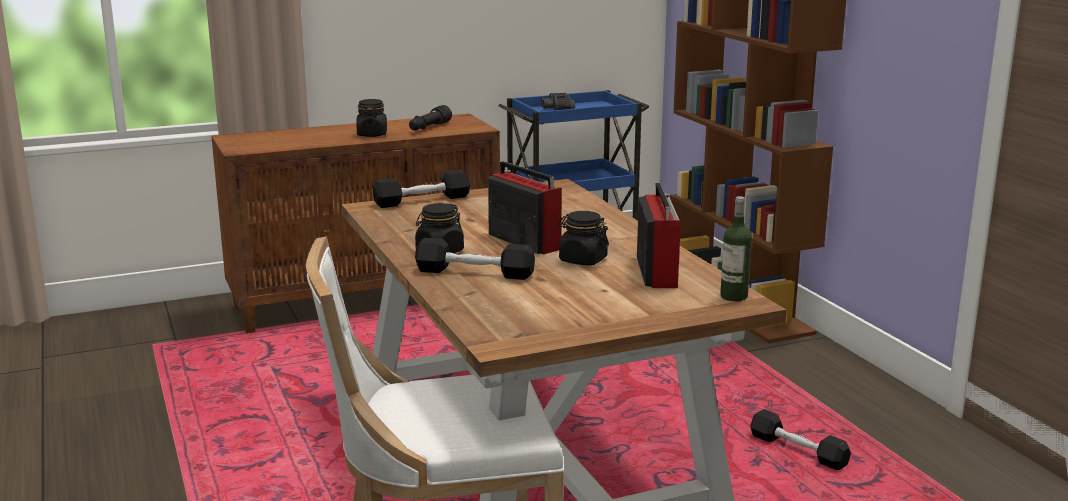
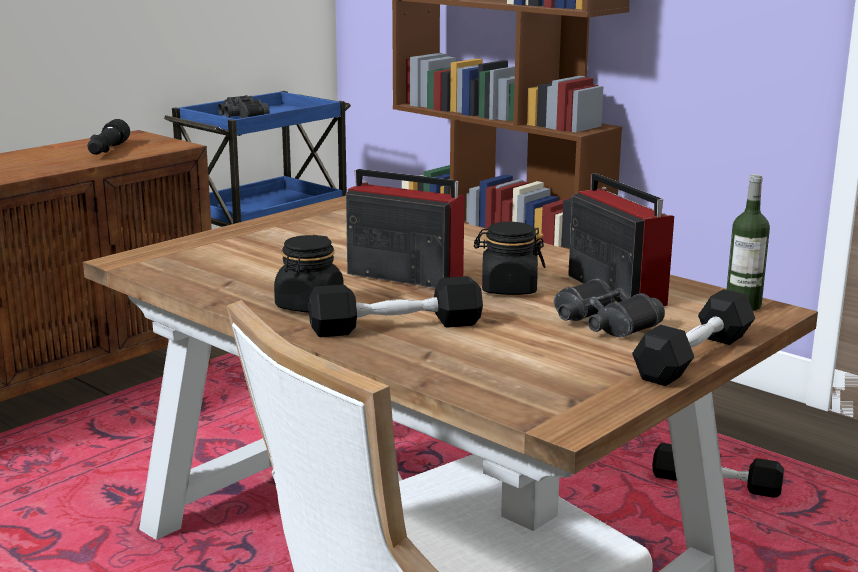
camera: 25 degrees left, 0 degrees up
(372, 134) = (37, 165): black jar -> none
(422, 200) = (196, 242): black dumbbell -> black dumbbell (694, 357)
(613, 292) = (603, 323): none -> black binoculars

